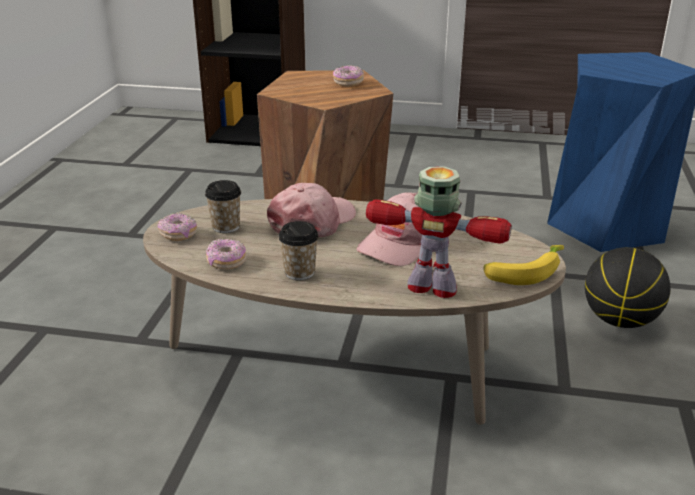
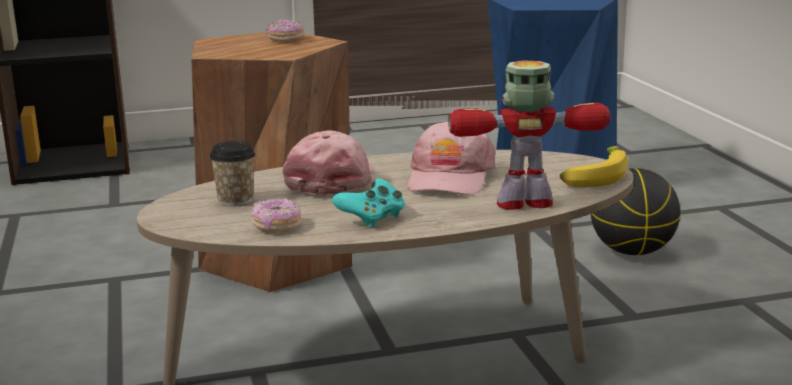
camera: 25 degrees left, 10 degrees down
(178, 235) = (186, 216): donut -> none
(299, 272) = (372, 218): cup -> turquoise game controller

